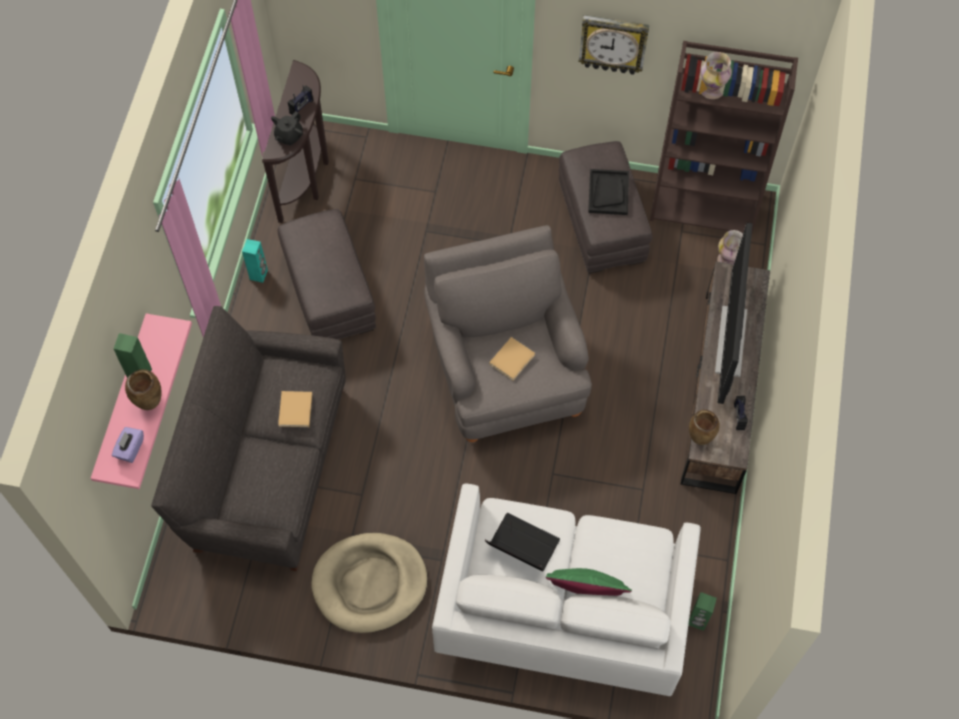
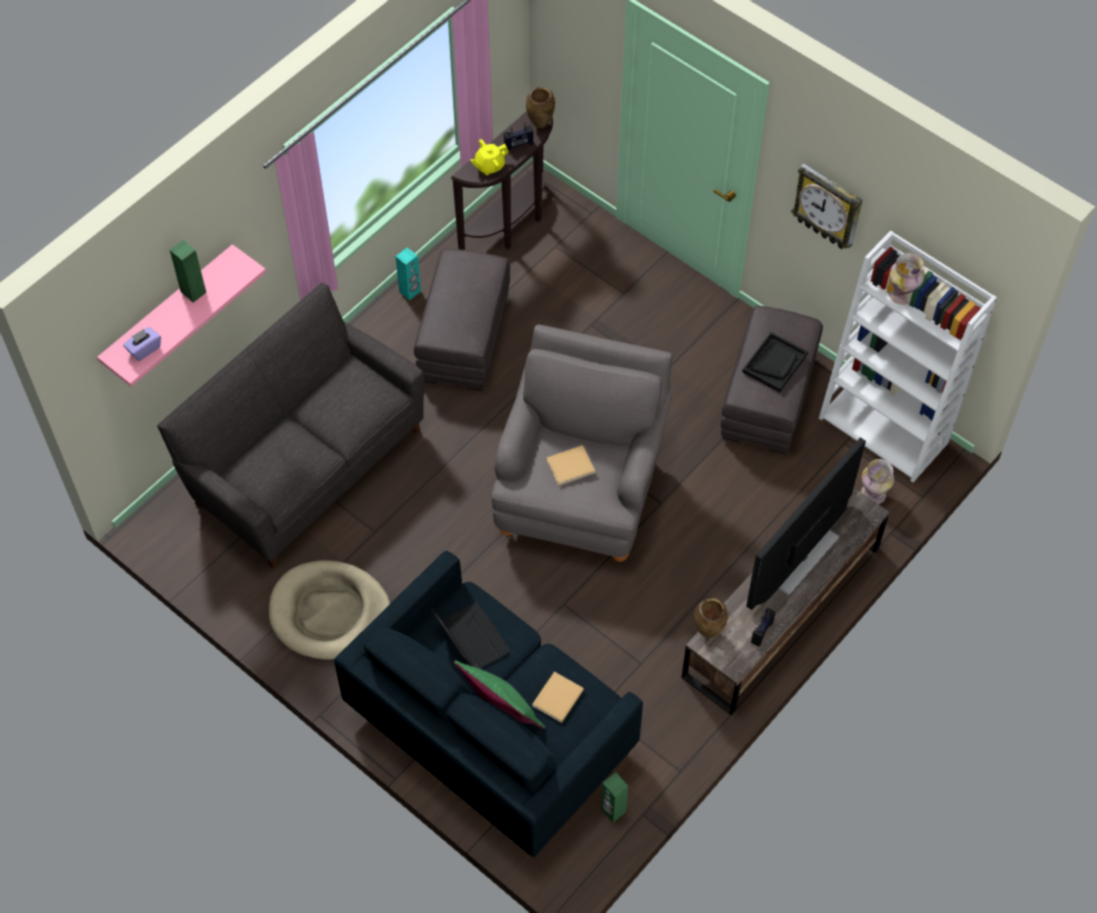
camera: 30 degrees right, 5 degrees down
(150, 404) = (185, 321): brown vase -> brown vase (540, 125)
(289, 136) = (489, 166): black teapot -> yellow teapot
(295, 411) = (343, 414): beige book -> beige book (557, 699)
(563, 607) = (492, 728): white sofa -> blue sofa
(704, 205) = (885, 430): brown bookcase -> white bookcase

